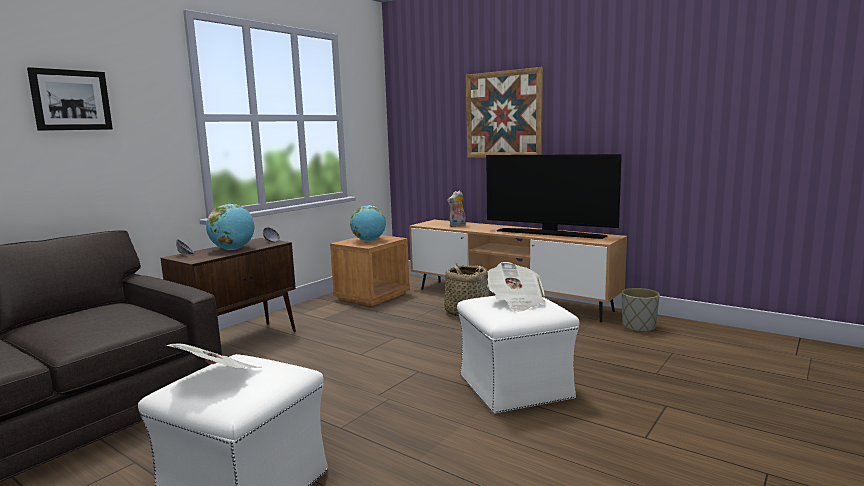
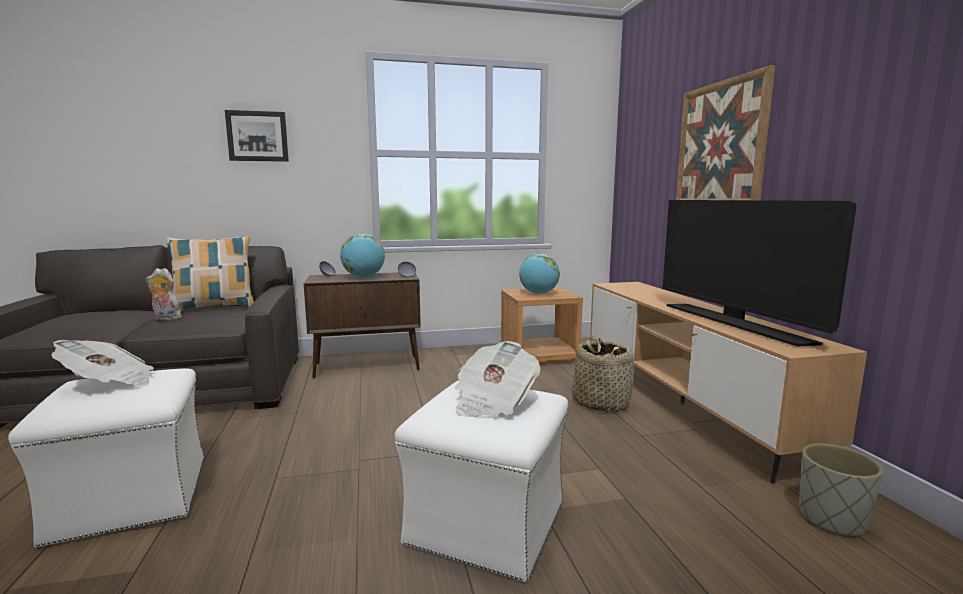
camera: 40 degrees right, 0 degrees up
(83, 312) = (214, 307): none -> pillow
(457, 226) = (641, 292): plush toy -> plush toy (165, 319)

